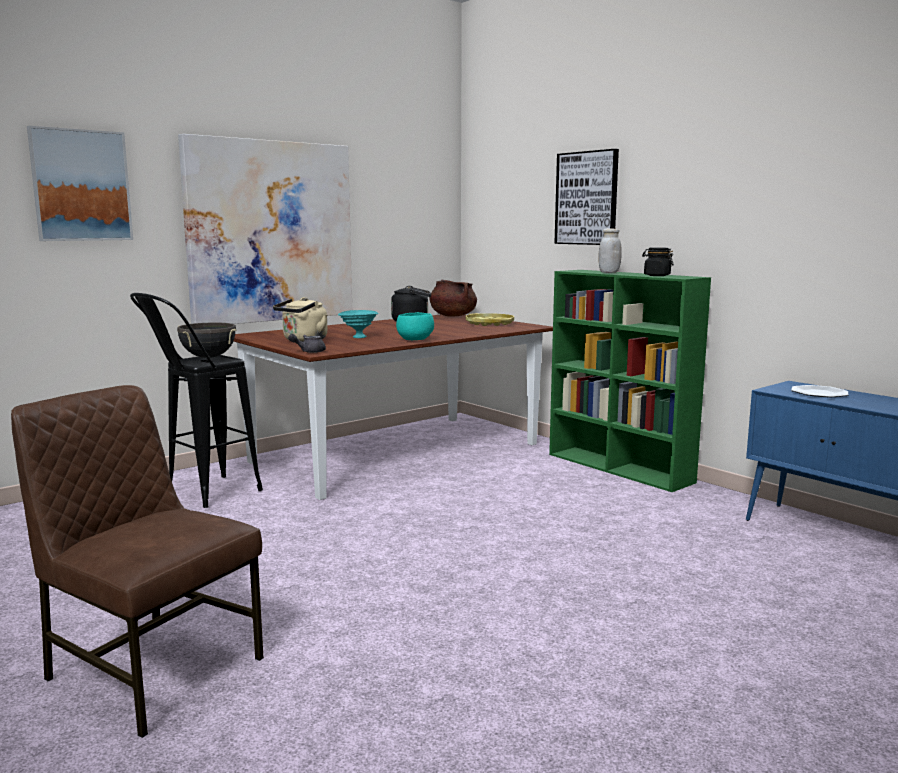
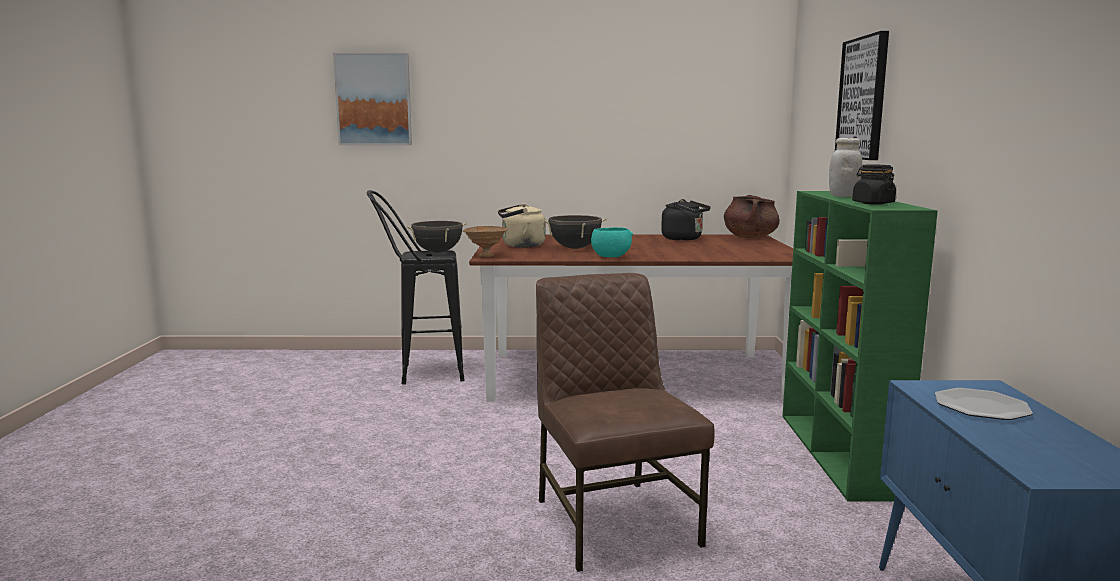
camera: 40 degrees right, 0 degrees up
(151, 668) = (162, 488): brown chair -> brown chair (613, 521)
(270, 232) = (543, 139): picture -> none
(309, 351) = (485, 256): grey teapot -> brown bowl
(358, 337) = (574, 248): turquoise bowl -> black cooking pot
(489, 323) = (755, 249): yellow tray -> none

